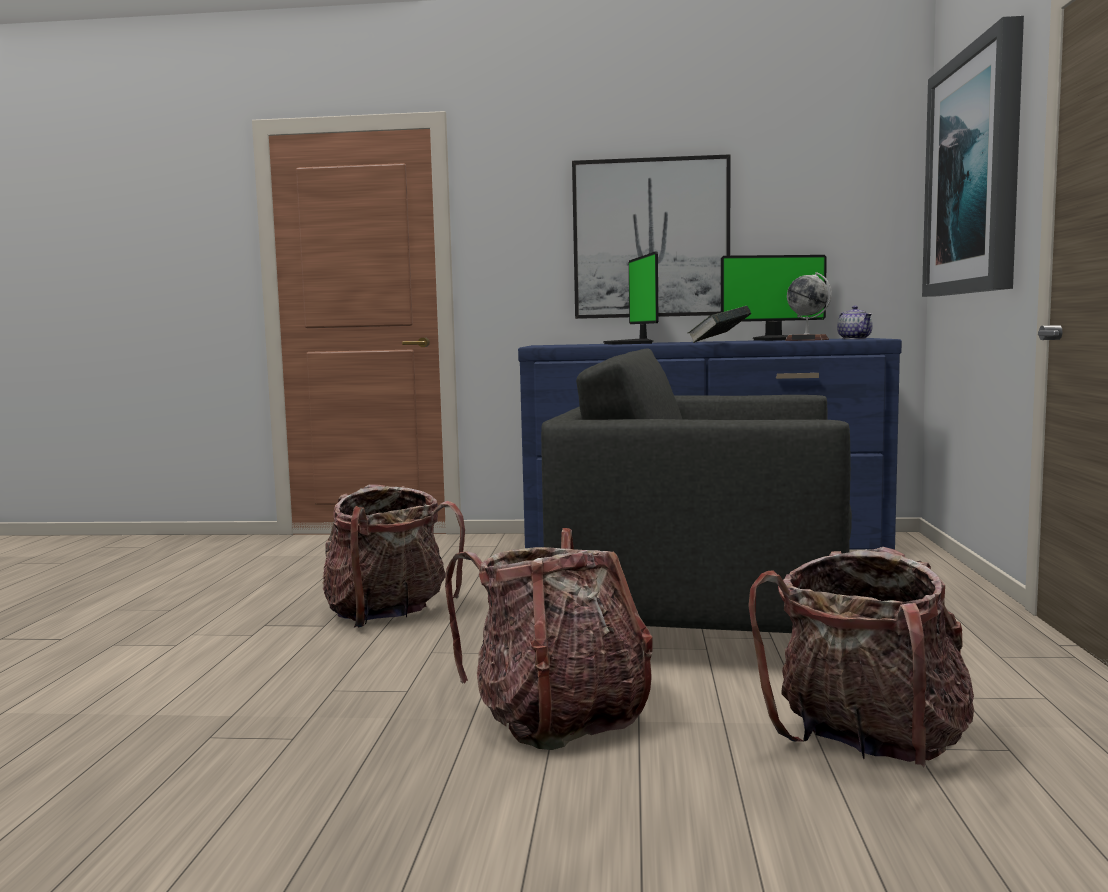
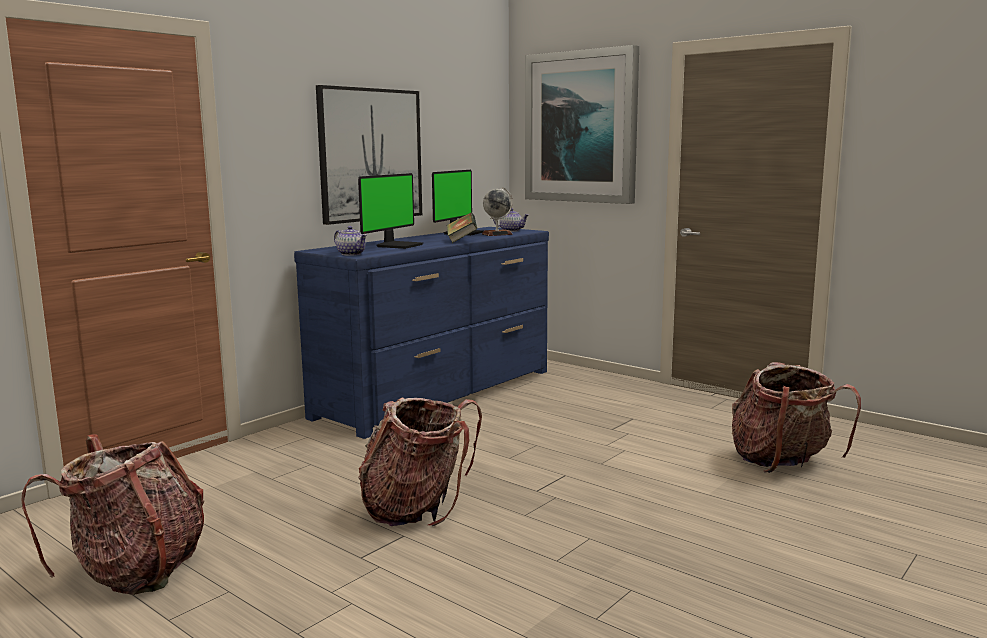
camera: 55 degrees left, 5 degrees up
(543, 345) = (351, 254): none -> teapot
(558, 717) = (682, 510): backpack -> backpack (135, 570)
(630, 343) = (398, 245): monitor -> monitor turned 90 degrees counterclockwise
(703, 616) = (572, 434): grey armchair -> none

